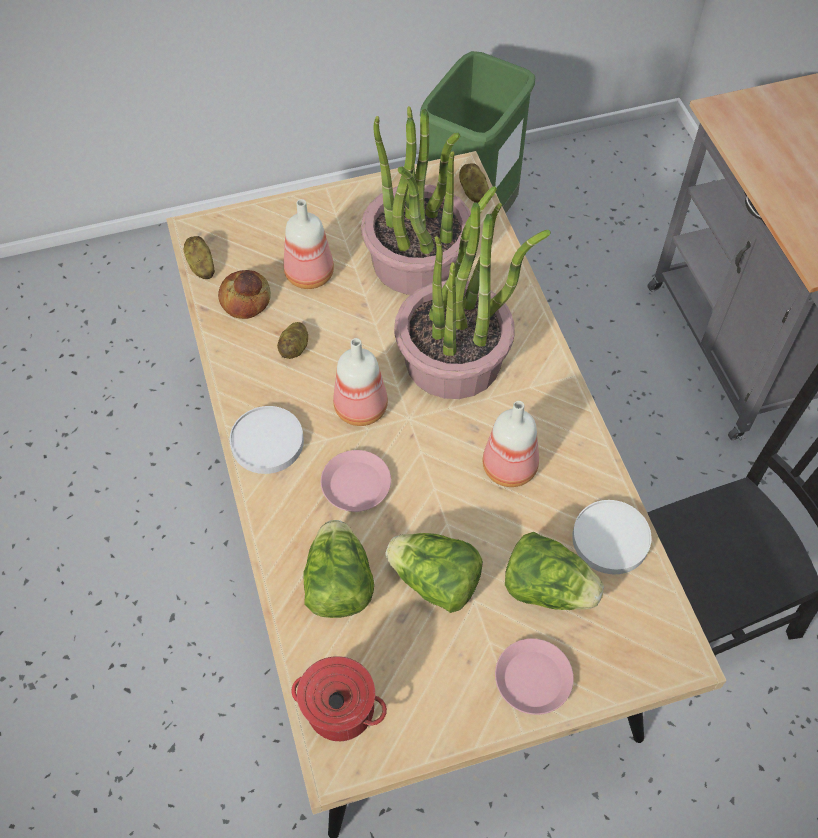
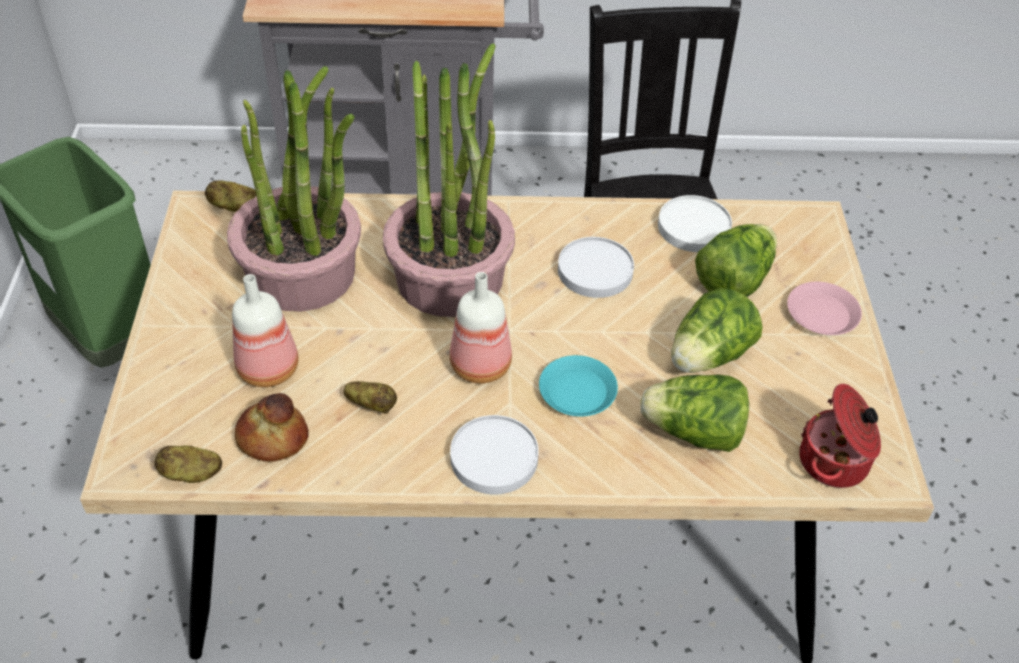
camera: 75 degrees left, 10 degrees down
(355, 484) = (577, 392): pink plate -> turquoise plate
(510, 465) = (594, 270): bottle -> white plate

